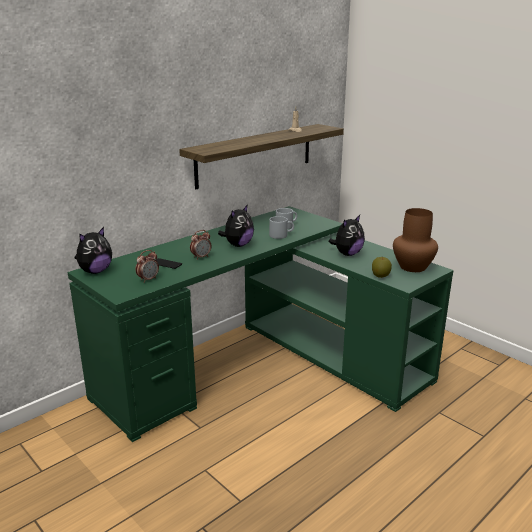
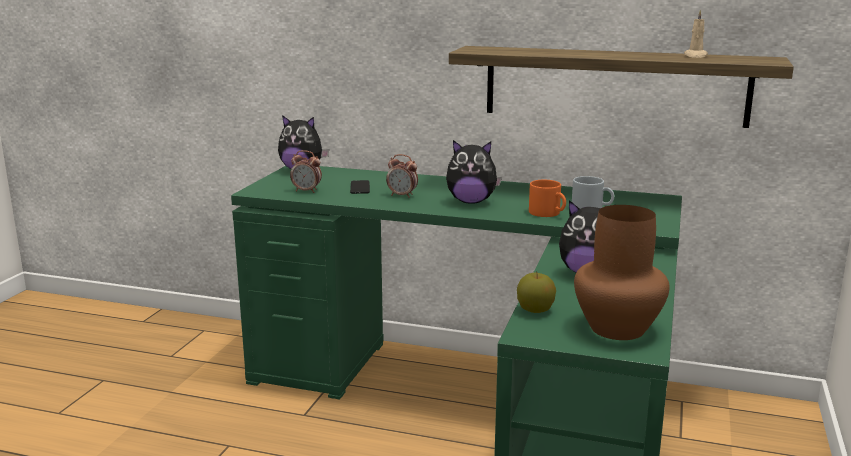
camera: 60 degrees right, 5 degrees down
(281, 235) = (548, 213): grey mug -> orange mug

